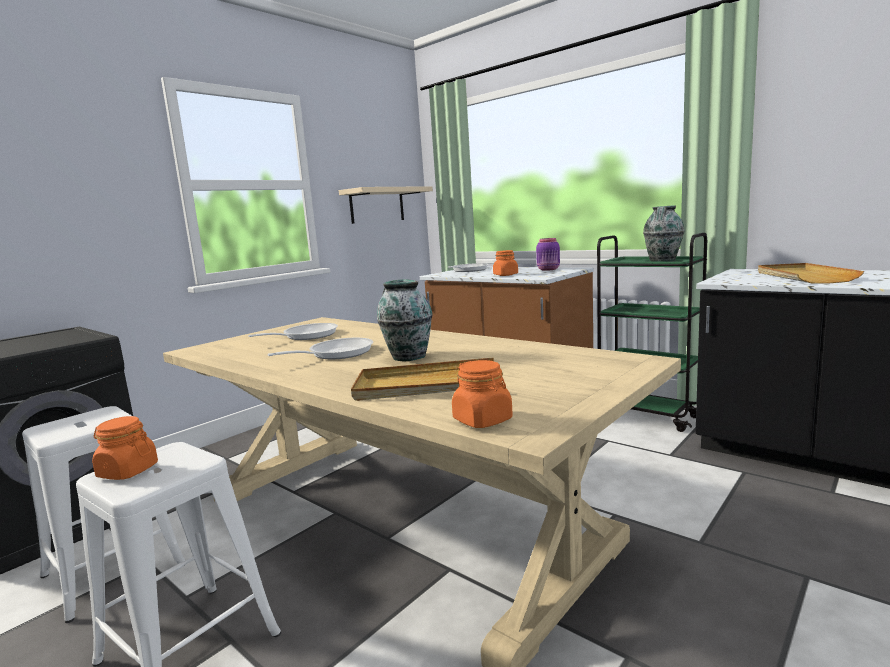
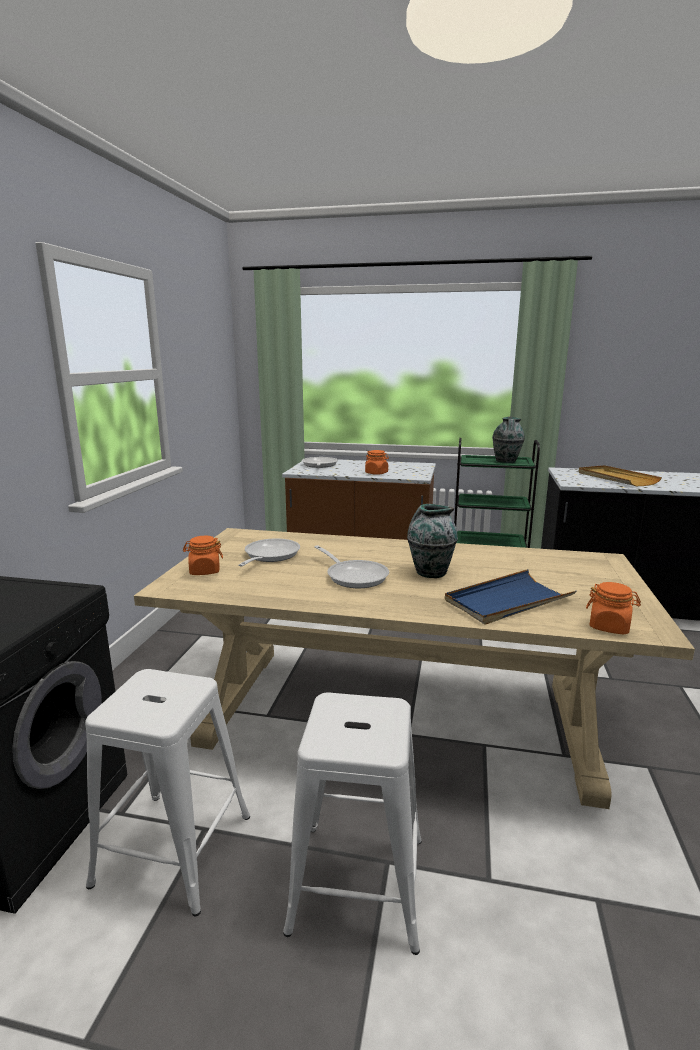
camera: 30 degrees left, 5 degrees up
(127, 471) = (341, 733): orange jar -> orange jar (204, 571)
(335, 354) = (354, 576): frying pan -> frying pan turned 120 degrees clockwise
(377, 205) = (207, 393): beige shelf -> none
(426, 385) = (507, 601): beige tray -> blue tray
(549, 269) = (401, 465): purple jar -> none

